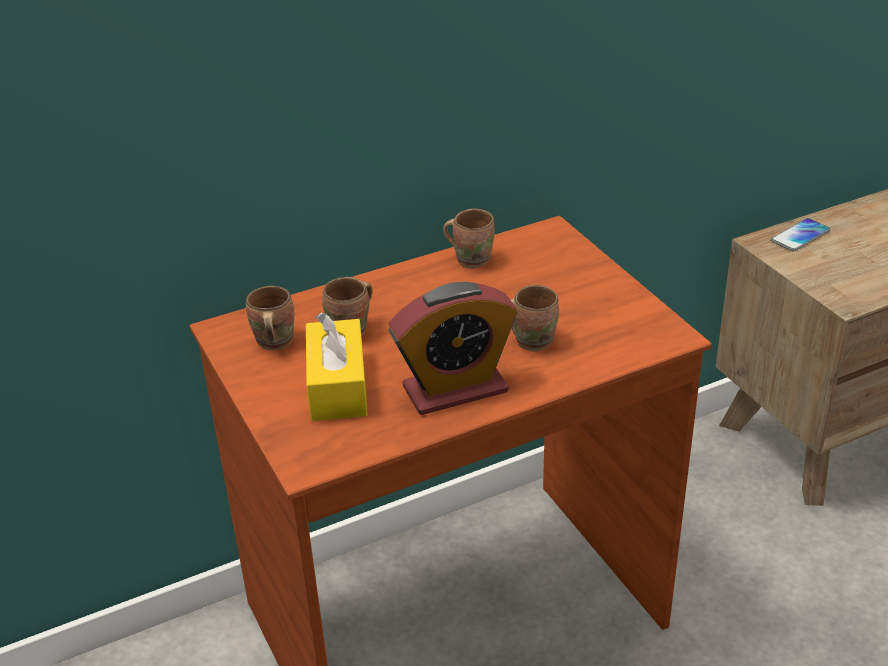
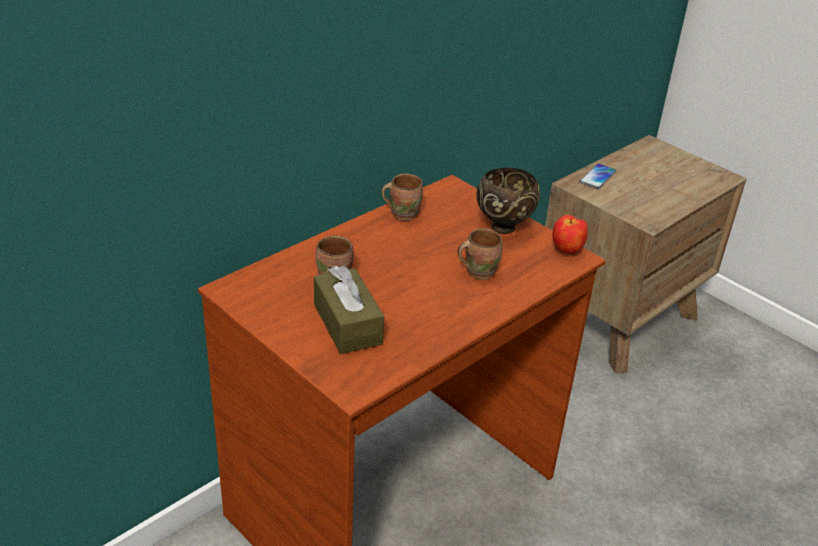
camera: 20 degrees left, 0 degrees up
(272, 342) = (276, 295): brown mug -> none
(337, 386) = (347, 324): yellow tissue box -> brown tissue box
(455, 389) = (440, 315): alarm clock -> none
(593, 287) = (503, 226): none -> brown bowl
(663, 326) = (567, 251): none -> apple

